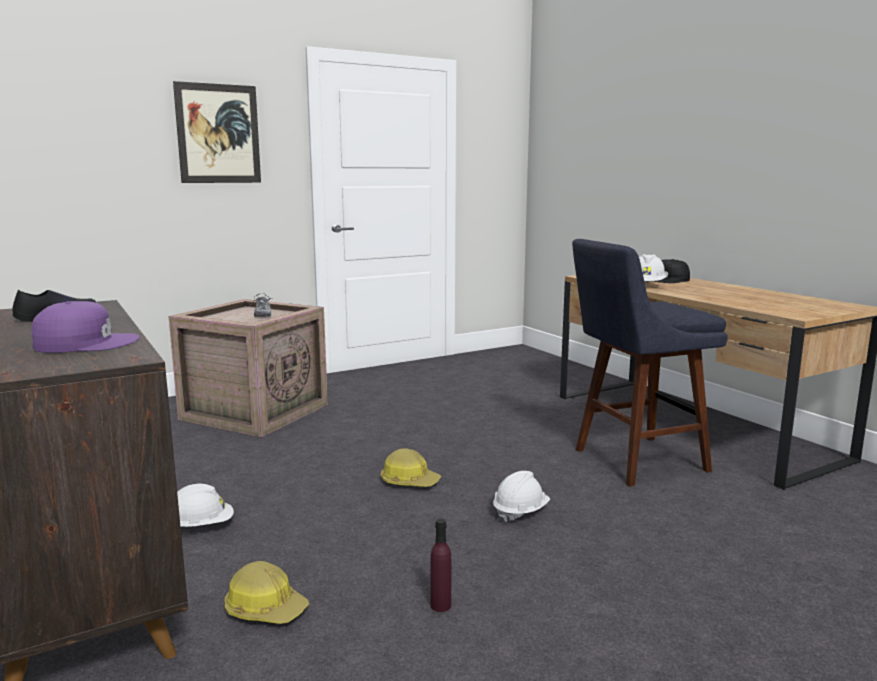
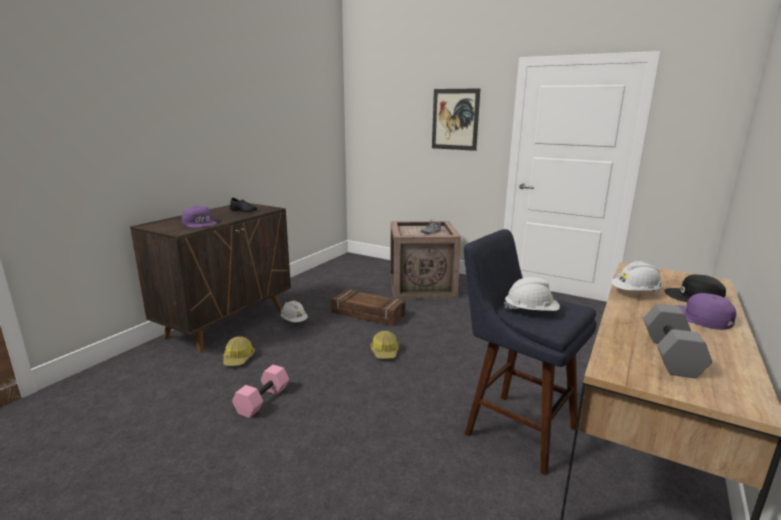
camera: 60 degrees right, 5 degrees up
(279, 465) = (368, 314): none -> crate
(440, 605) = (262, 400): purple bottle -> pink dumbbell
(520, 512) = (380, 398): white hard hat -> white hard hat (531, 312)
(710, 286) = (700, 318): none -> purple cap
(775, 302) = (672, 355): none -> grey dumbbell

